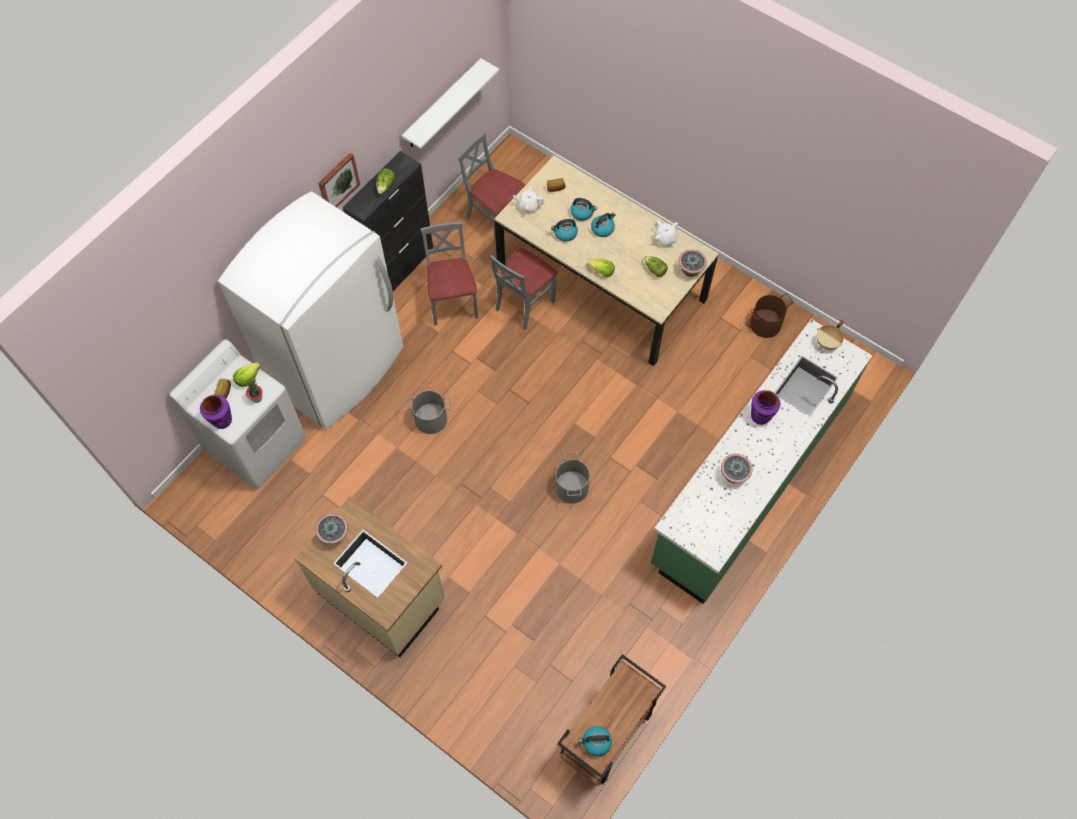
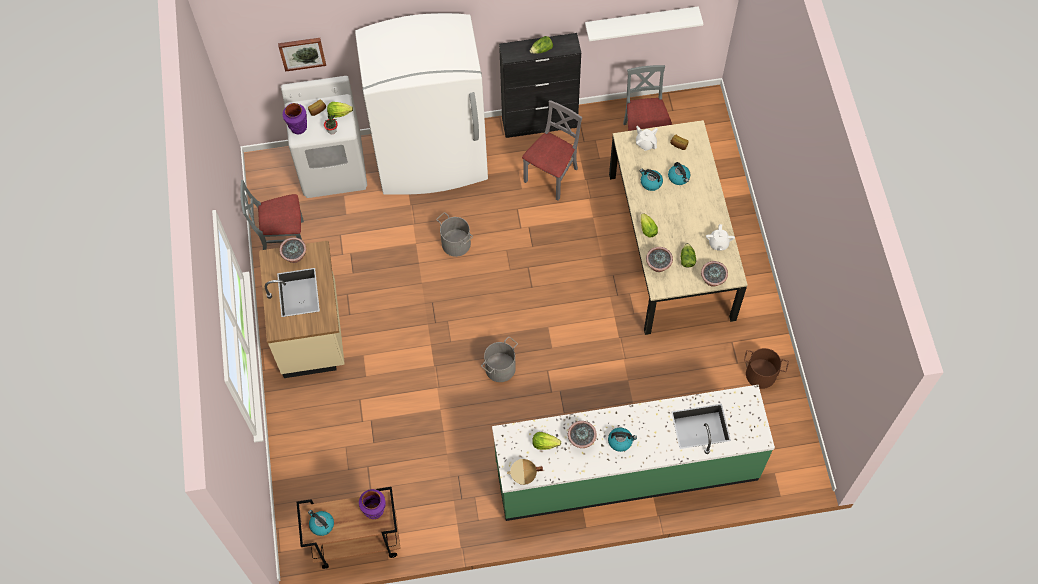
camera: 45 degrees right, 0 degrees up
(338, 182) = (502, 23): picture -> picture (302, 53)
(524, 304) = (600, 216): grey chair -> grey chair (283, 240)
(603, 229) = (681, 200): kettle -> kettle (620, 441)
(639, 293) = (658, 266): none -> potted plant
(709, 503) = (544, 443): none -> lettuce
(760, 416) = (644, 418): purple vase -> purple vase (374, 510)
(827, 343) = (750, 411): beige cooking pot -> beige cooking pot (523, 476)

